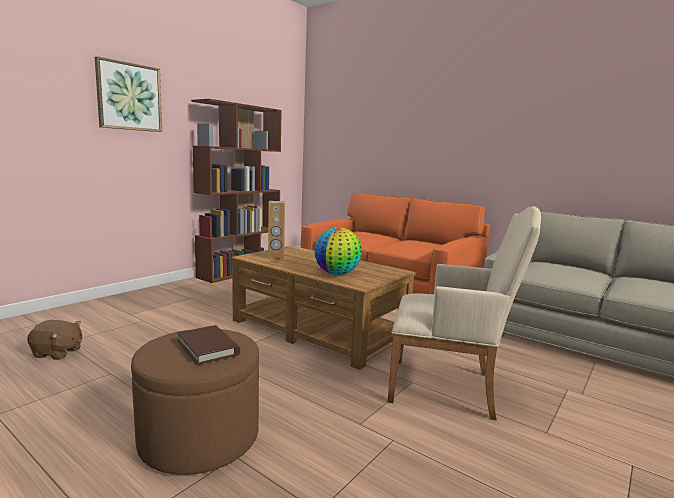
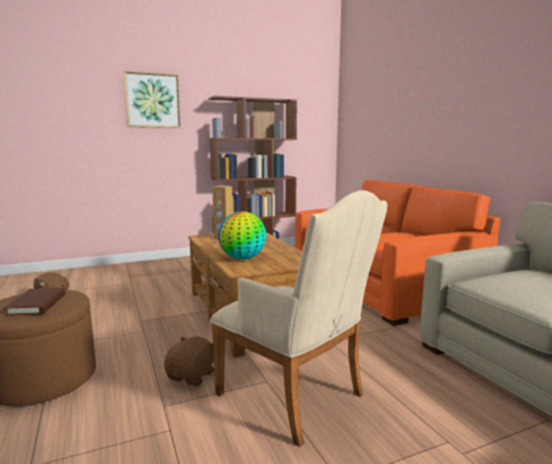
camera: 30 degrees right, 0 degrees up
(347, 394) = (192, 376): none -> brown plush toy

